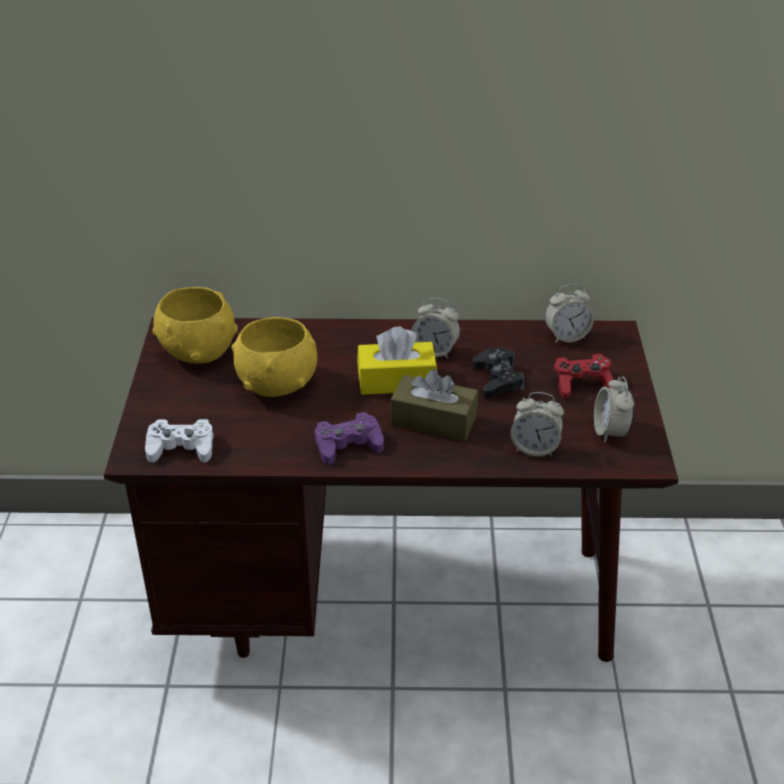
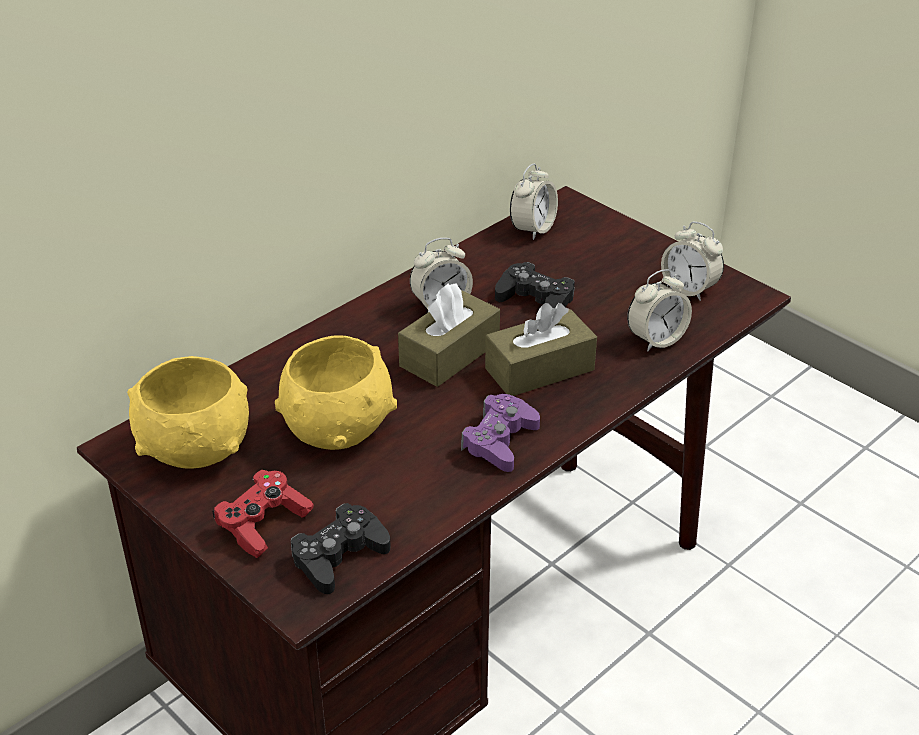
camera: 45 degrees left, 0 degrees up
(181, 447) = (339, 556): white game controller -> black game controller
(396, 381) = (449, 354): yellow tissue box -> brown tissue box
(582, 385) = (609, 263): red game controller -> red game controller (263, 524)

